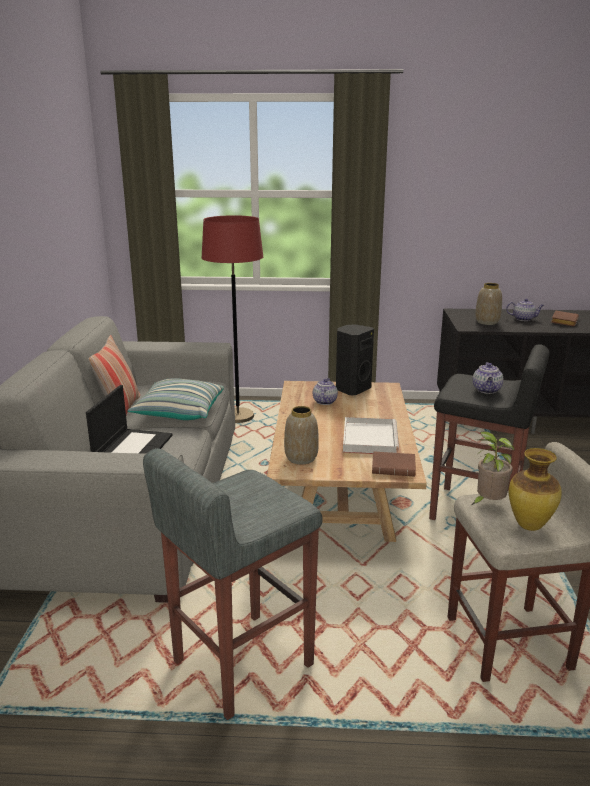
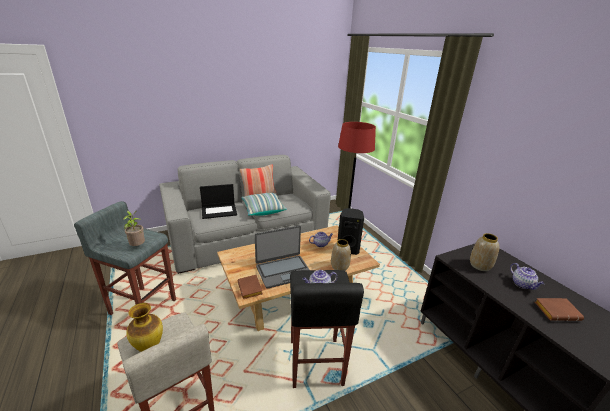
camera: 60 degrees right, 5 degrees up
(300, 458) = (244, 255): vase -> vase (339, 267)
(369, 438) = (283, 271): white tray -> laptop
(488, 503) = (176, 325): potted plant -> potted plant (138, 246)

